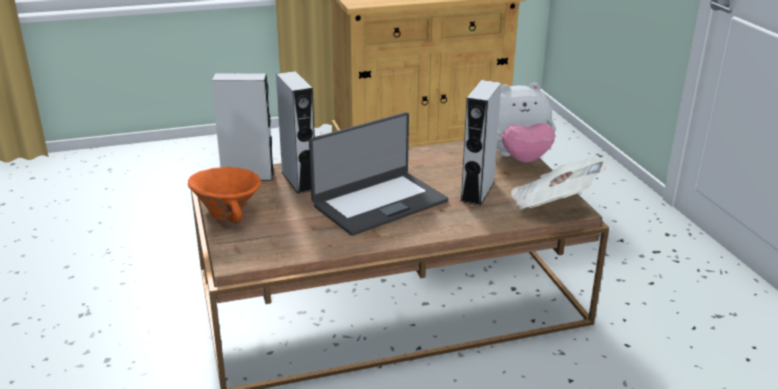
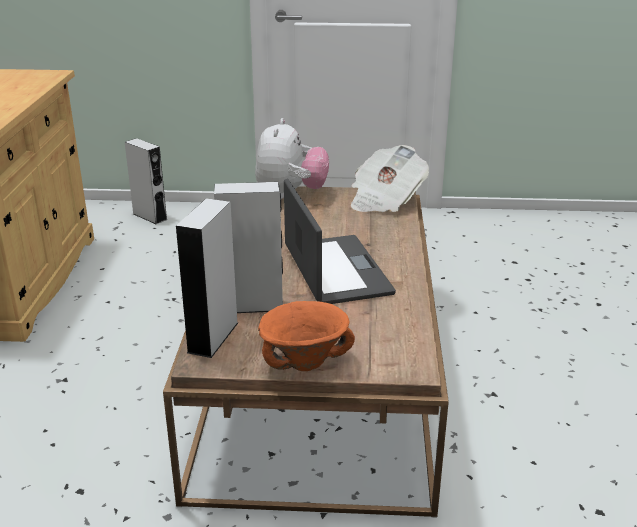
camera: 70 degrees left, 0 degrees up
(477, 191) = (343, 223): grey speaker -> grey speaker (150, 216)

